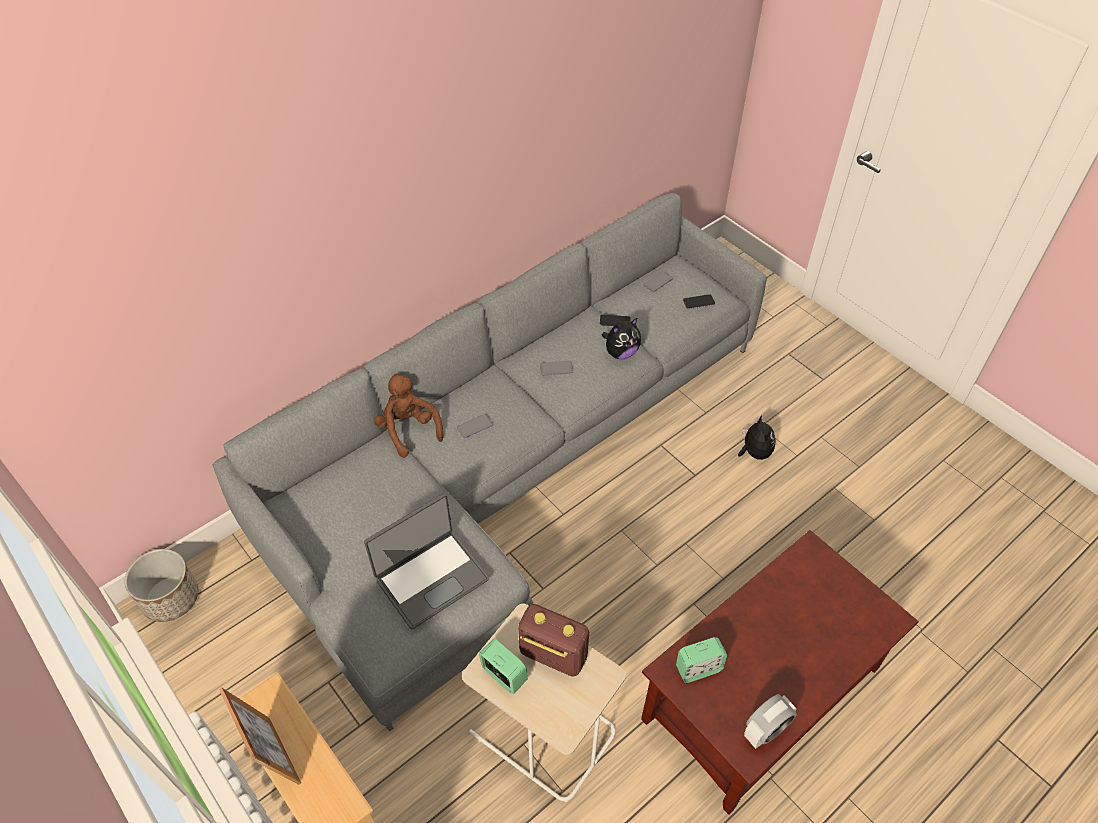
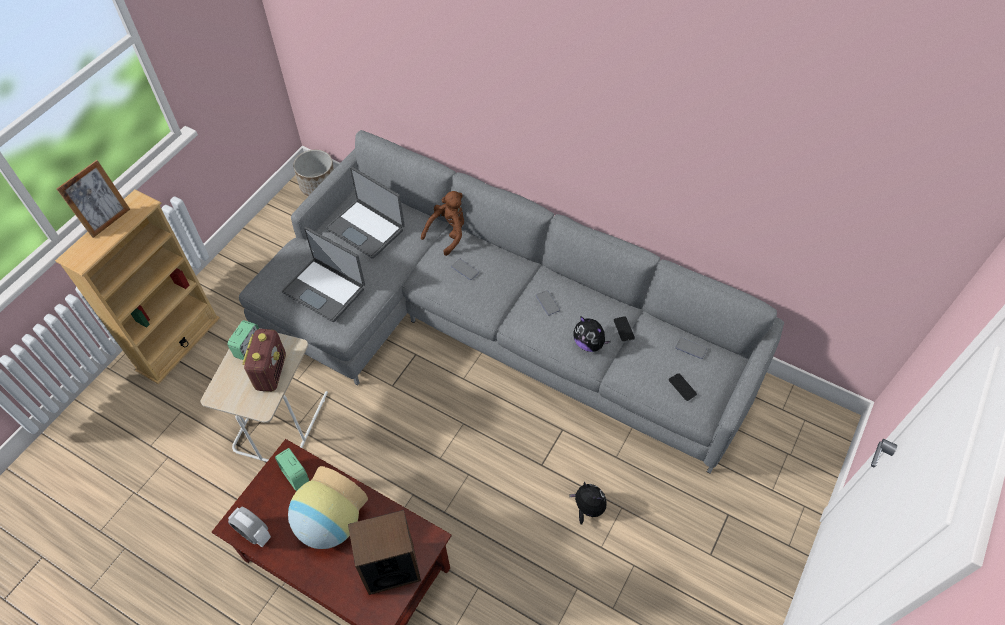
camera: 70 degrees right, 5 degrees up
(355, 509) = (366, 228): none -> laptop
(754, 453) = (587, 508): plush toy -> plush toy turned 105 degrees counterclockwise
(770, 643) = (330, 523): none -> vase
(837, 594) = (390, 567): none -> speaker

